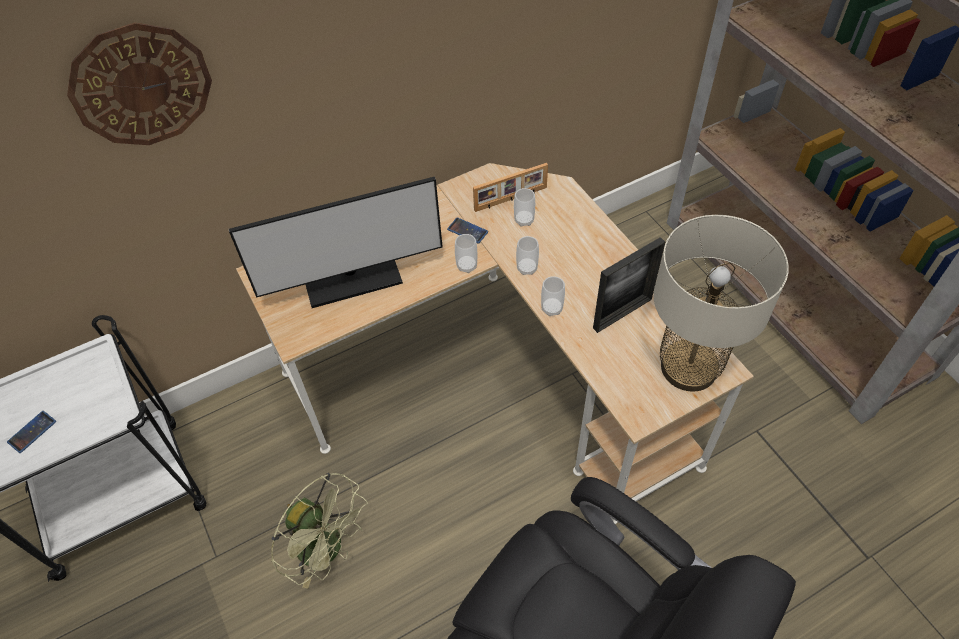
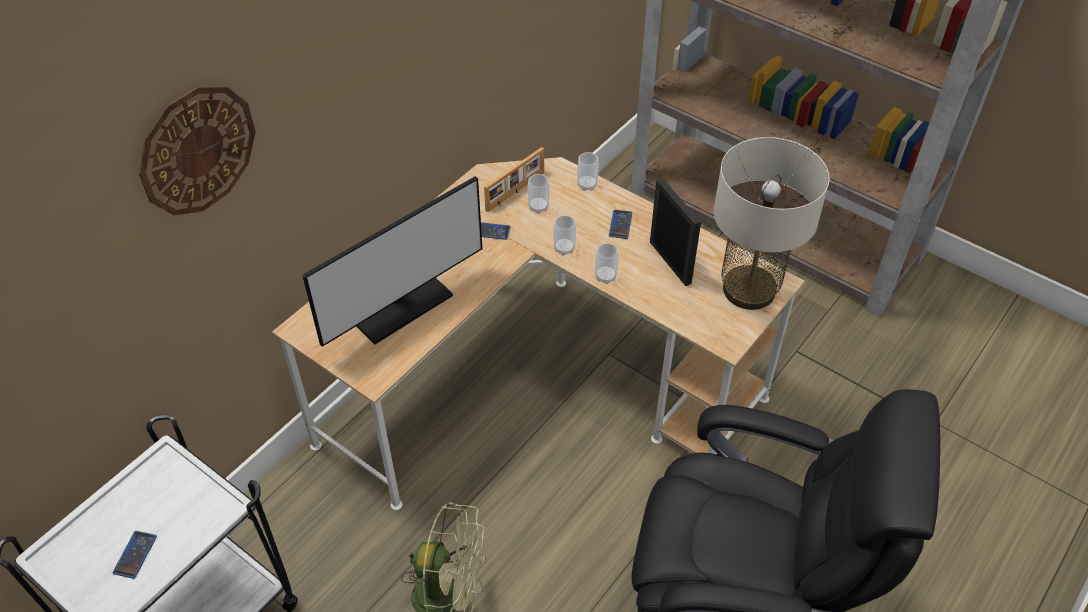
camera: 25 degrees left, 5 degrees down
(467, 266) = (506, 262): cup -> cup (587, 185)
(593, 260) = (620, 224): none -> phone
(622, 313) = (670, 262): picture frame -> picture frame turned 60 degrees counterclockwise

